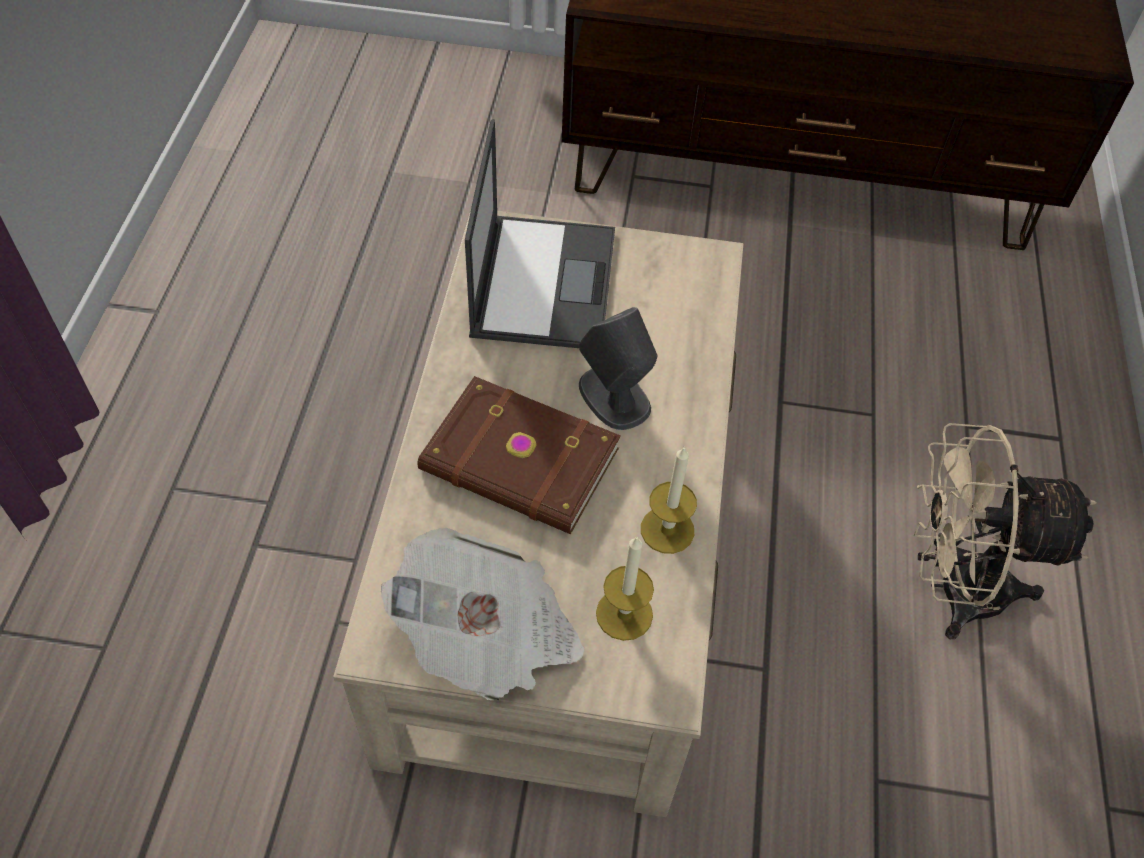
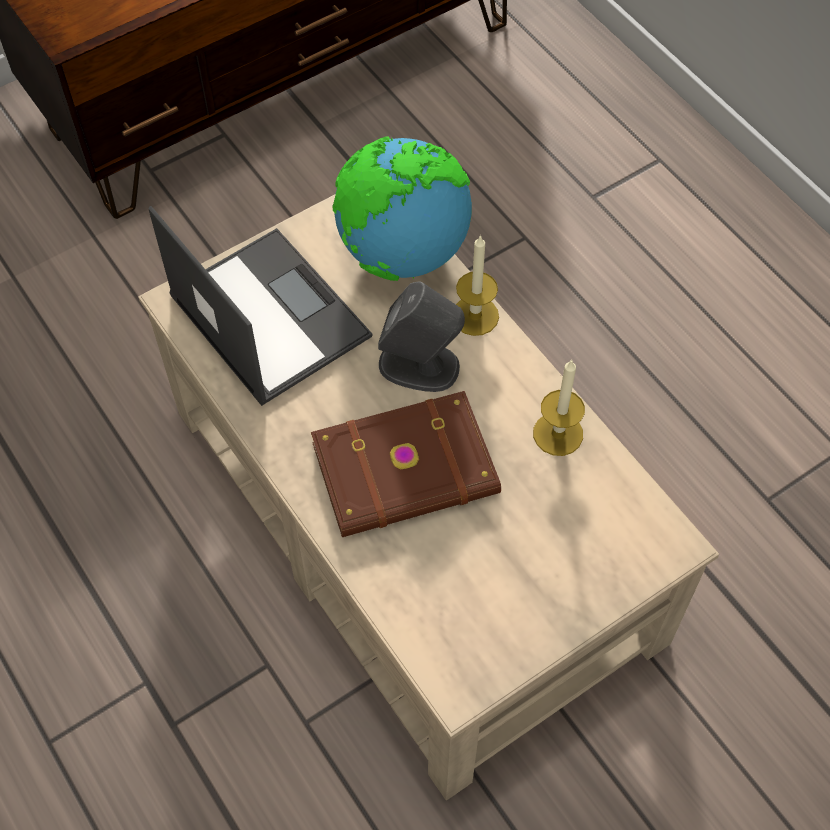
camera: 40 degrees left, 5 degrees up
(489, 636) = (524, 611): newspaper -> none
(624, 614) = (593, 517): candle -> candle (475, 316)
(692, 309) = (401, 253): none -> globe
(953, 588) = (692, 326): beige fan -> none

